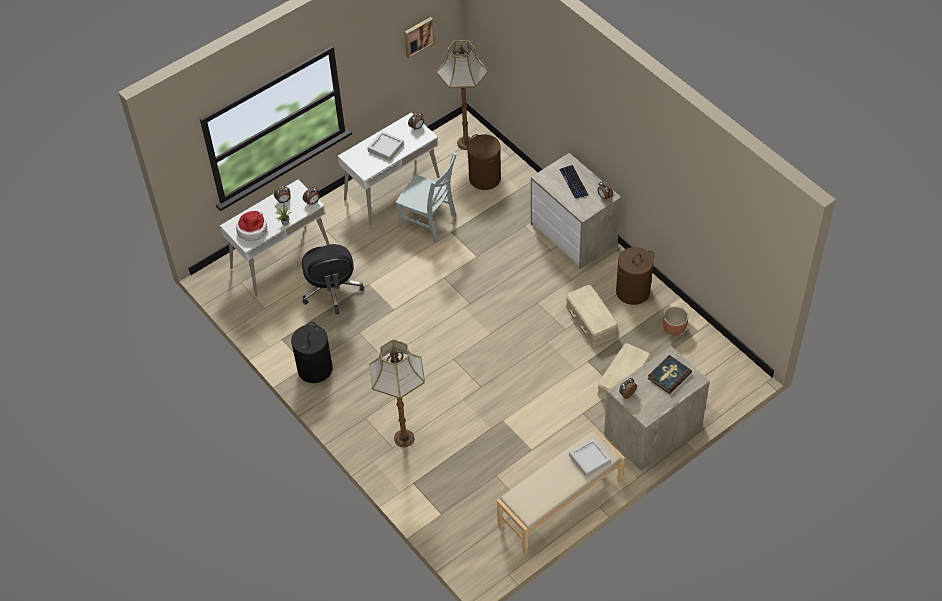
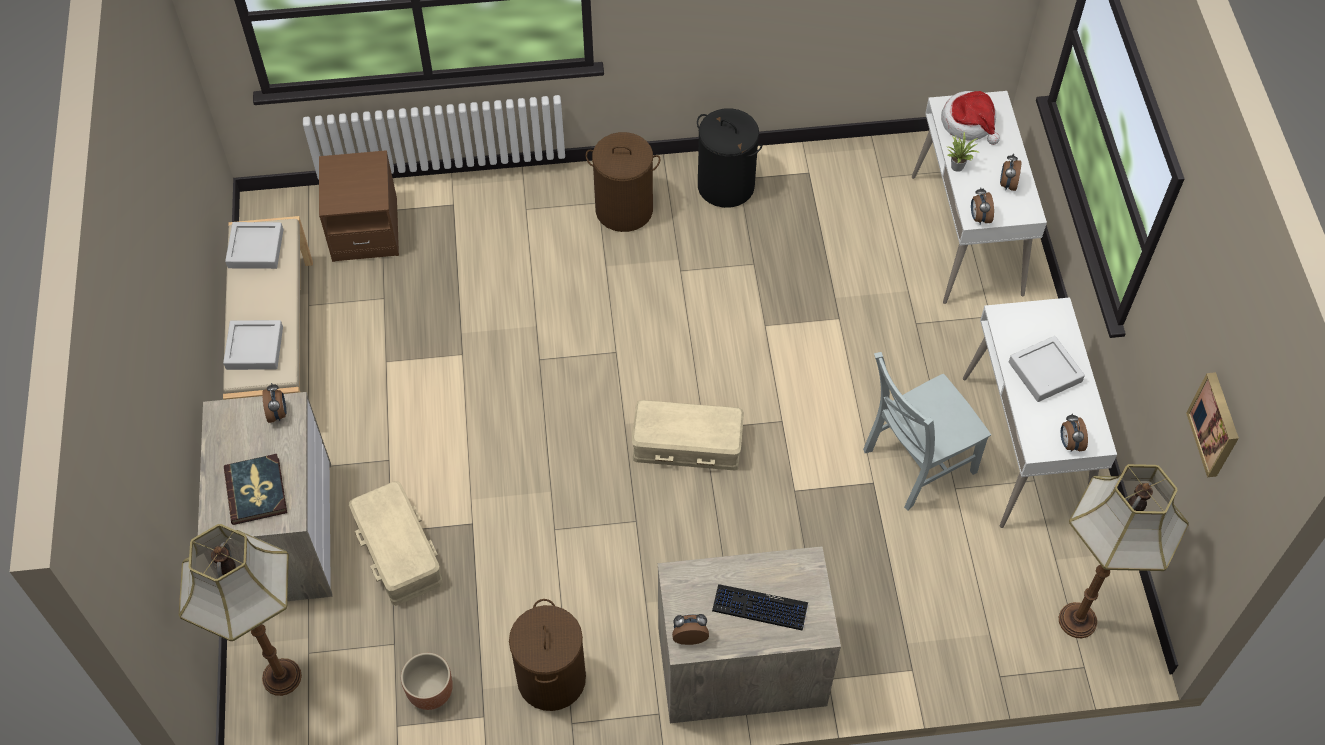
camera: 120 degrees right, 5 degrees up
(332, 290) = (859, 268): black office chair -> none
(404, 439) = (528, 229): floor lamp -> floor lamp (280, 677)
(459, 513) = (365, 230): none -> brown nightstand
(484, 178) = (968, 602): brown laundry basket -> brown laundry basket (624, 209)
(533, 500) = (255, 248): none -> grey tray
(592, 320) = (541, 578): beige storage box -> beige storage box (687, 444)

